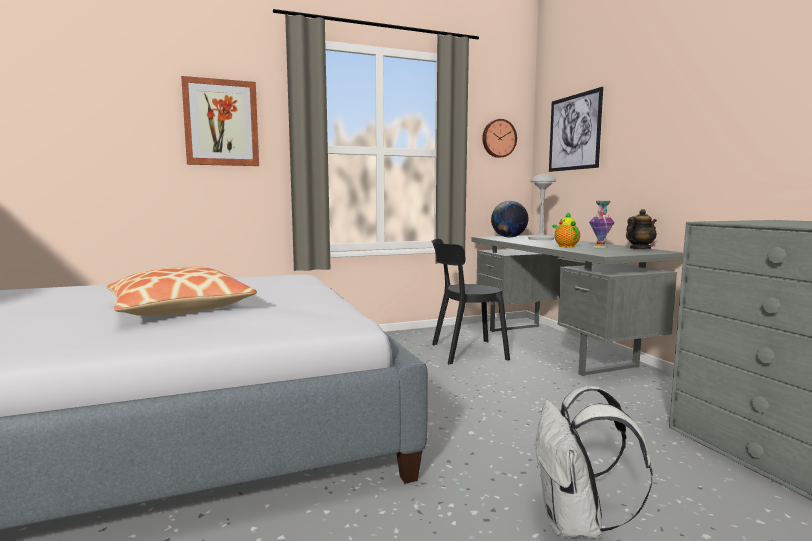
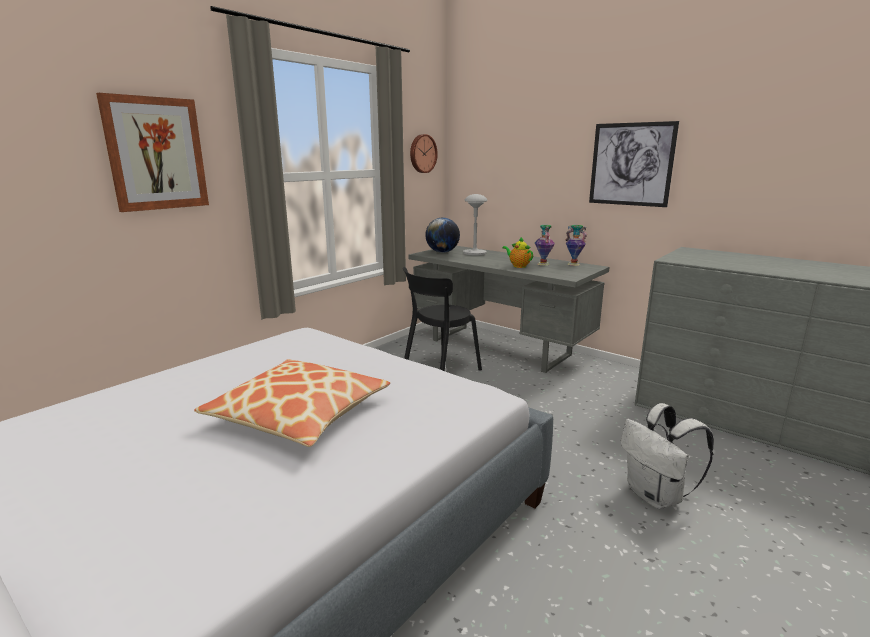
camera: 30 degrees left, 10 degrees up
(574, 132) = (497, 153): picture -> picture (631, 164)
(639, 249) = (573, 264): teapot -> vase

